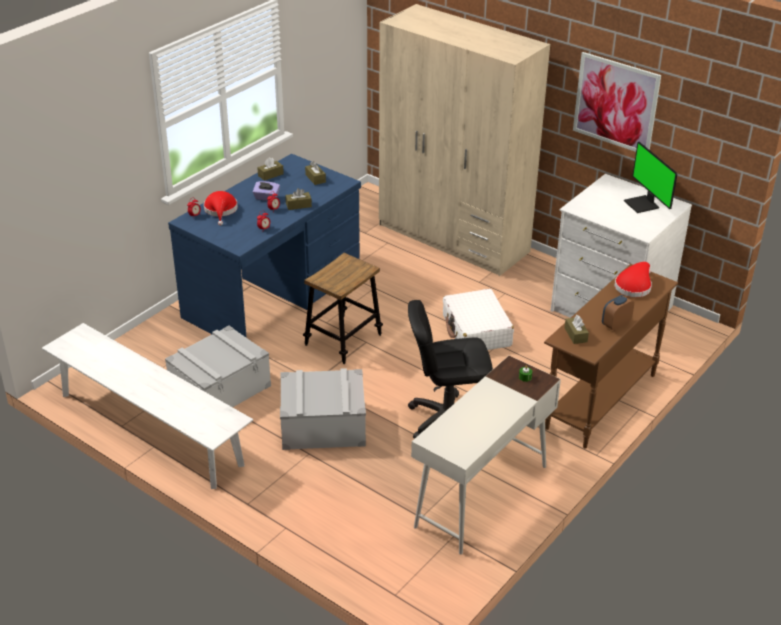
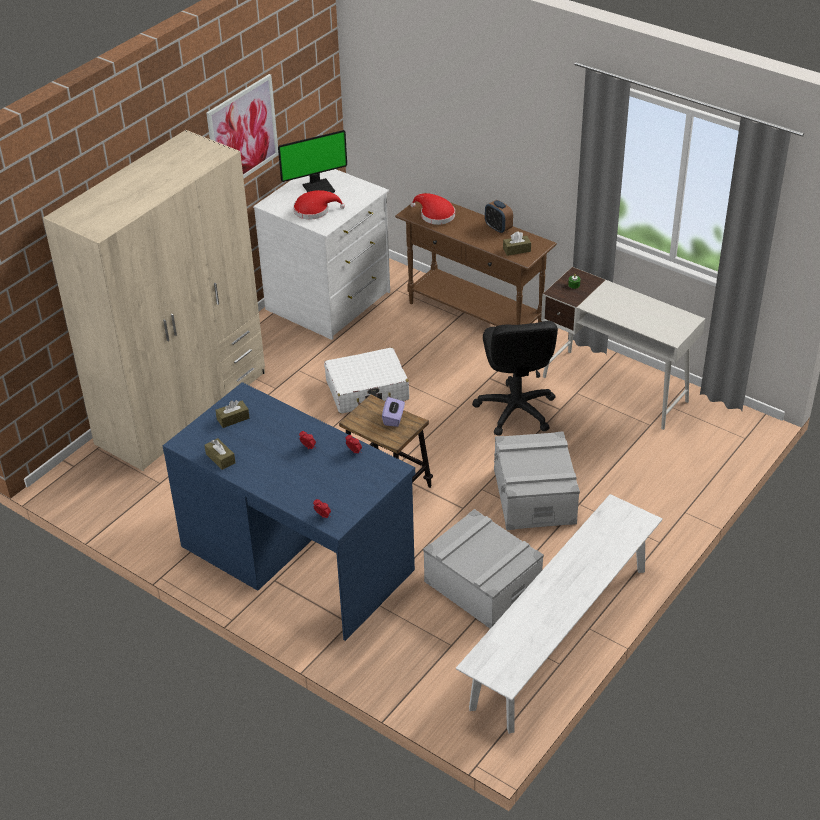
camera: 90 degrees left, 5 degrees up
(221, 210) = (310, 494): red hat -> red hat (314, 210)
(266, 198) = (279, 457): purple tissue box -> purple tissue box (394, 418)
(298, 205) = (299, 428): brown tissue box -> none

